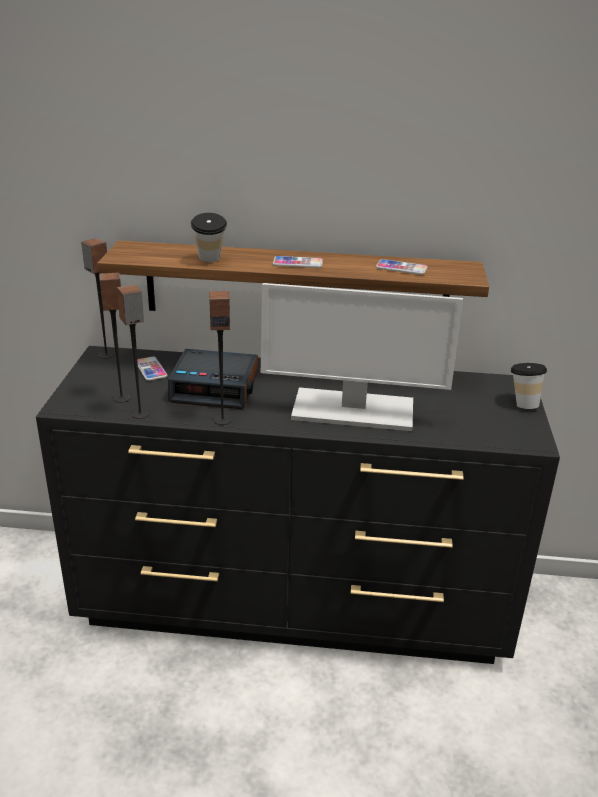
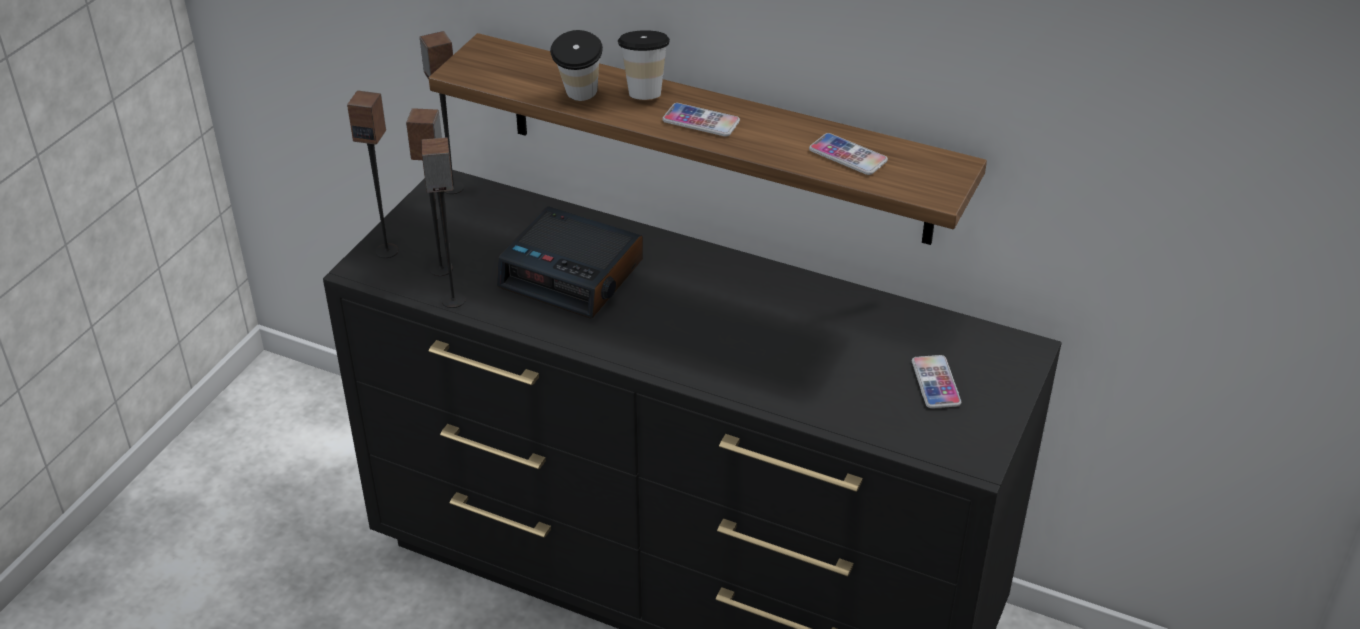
camera: 20 degrees right, 10 degrees up
(151, 369) = (501, 225): phone -> phone (935, 383)
(222, 420) = (555, 332): speaker -> speaker (387, 250)
(352, 411) = (741, 351): monitor -> none
(522, 404) = (1005, 389): cup -> cup (644, 91)

